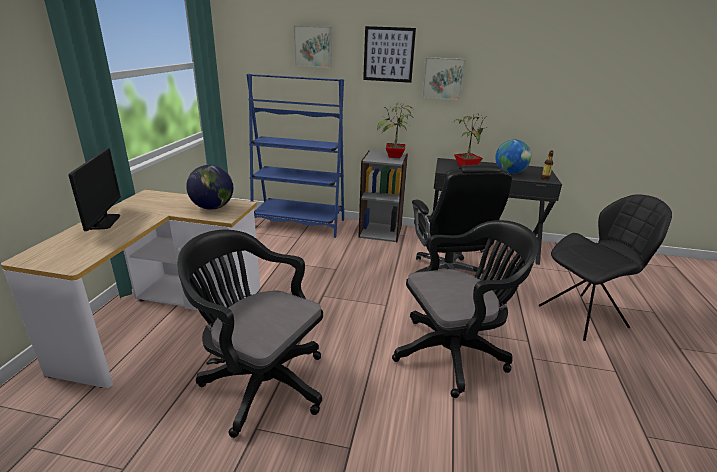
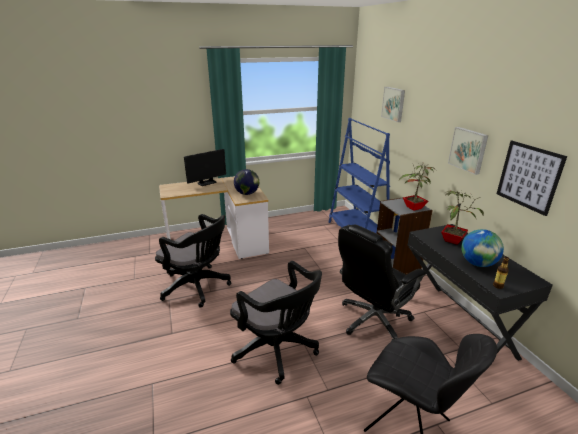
camera: 60 degrees right, 0 degrees up
(260, 382) = (198, 287): black office chair -> black office chair turned 120 degrees clockwise
(388, 54) = (434, 119): picture -> picture (528, 177)

